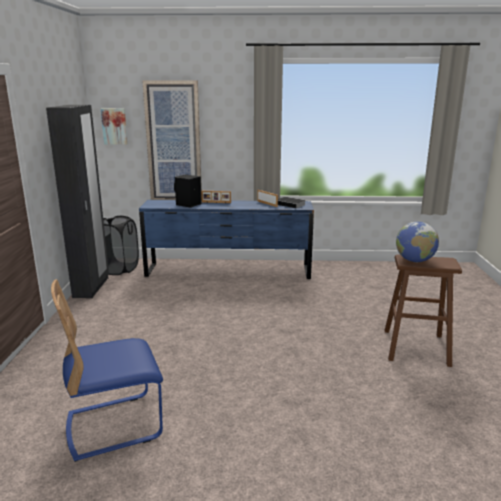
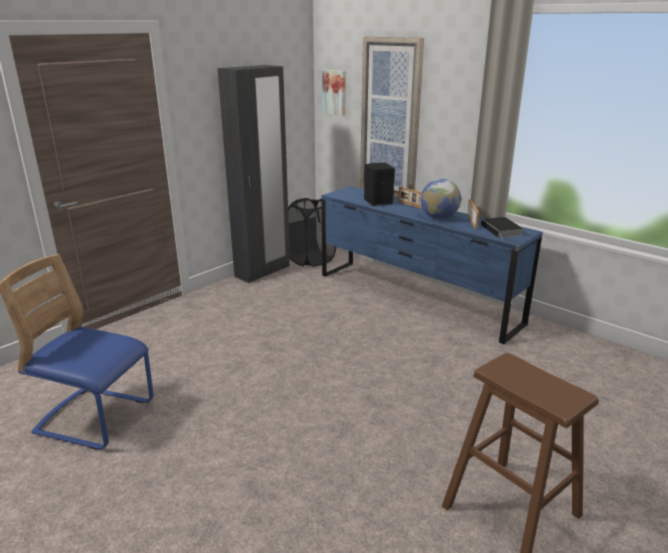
camera: 40 degrees right, 5 degrees up
(414, 261) = (513, 374): globe -> globe (439, 218)

